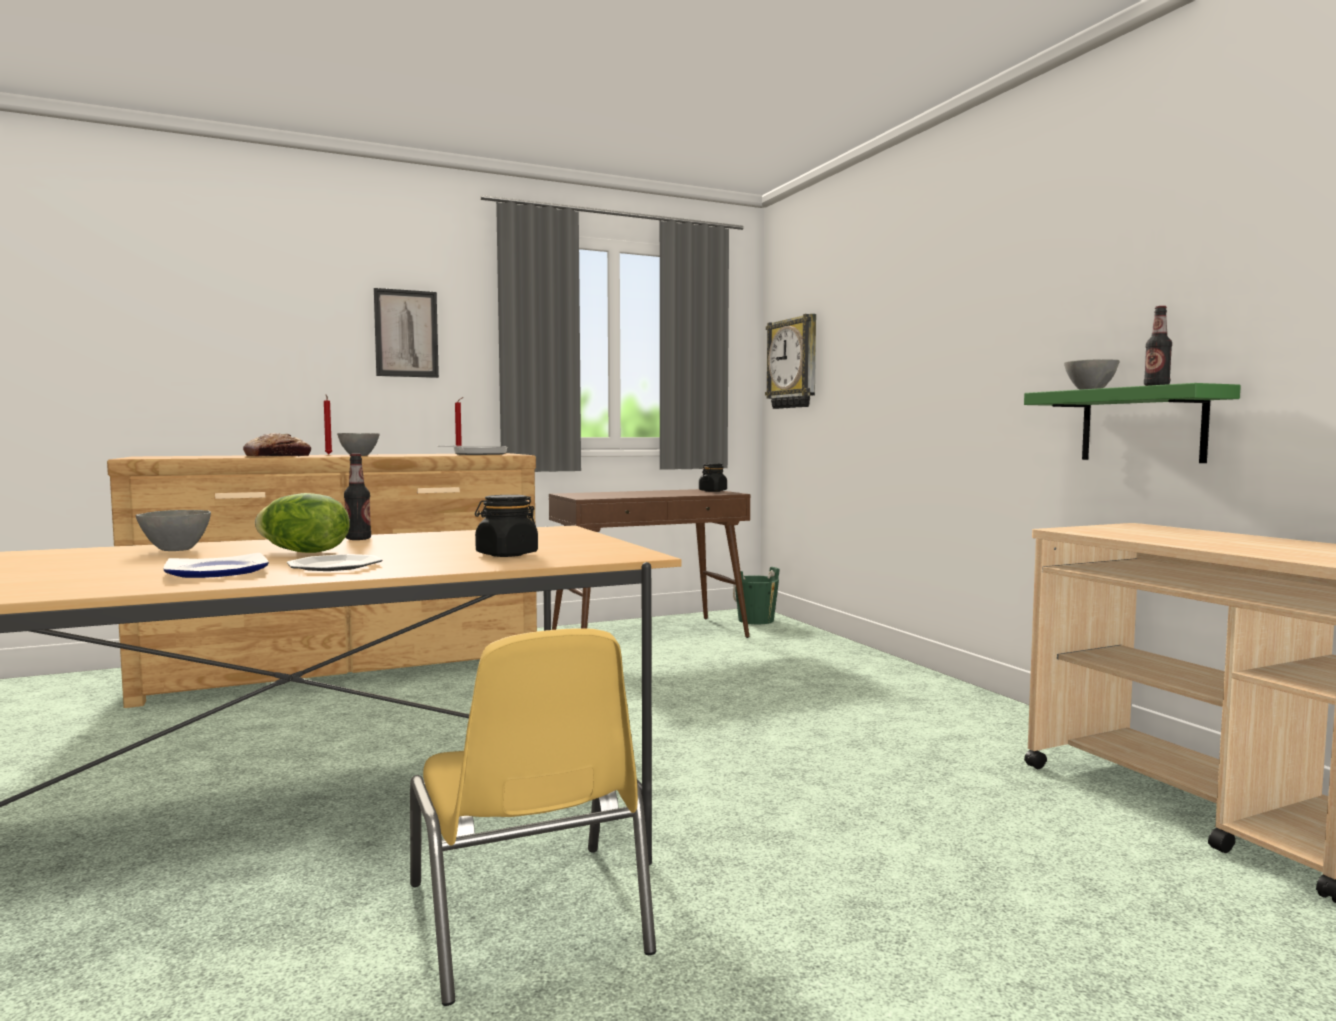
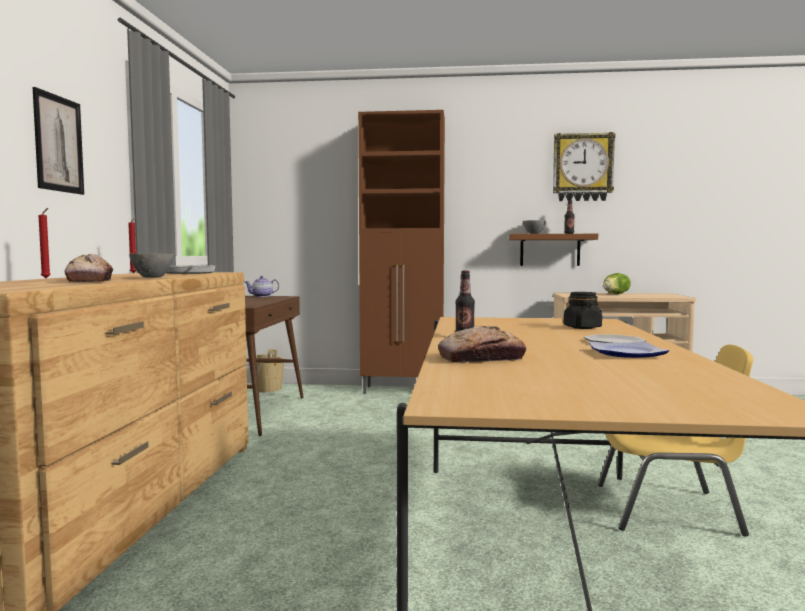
camera: 60 degrees left, 0 degrees up
(175, 550) = (481, 358): grey bowl -> bread
(302, 552) = (533, 344): lettuce -> lettuce (616, 294)
(713, 491) = (262, 296): black jar -> teapot
(756, 620) = (268, 389): green bucket -> beige bucket
(794, 363) = (276, 203): wall clock -> wall clock (582, 167)
(882, 666) = (403, 391): none -> brown cabinet
(1142, 425) = (550, 250): green shelf -> brown shelf

